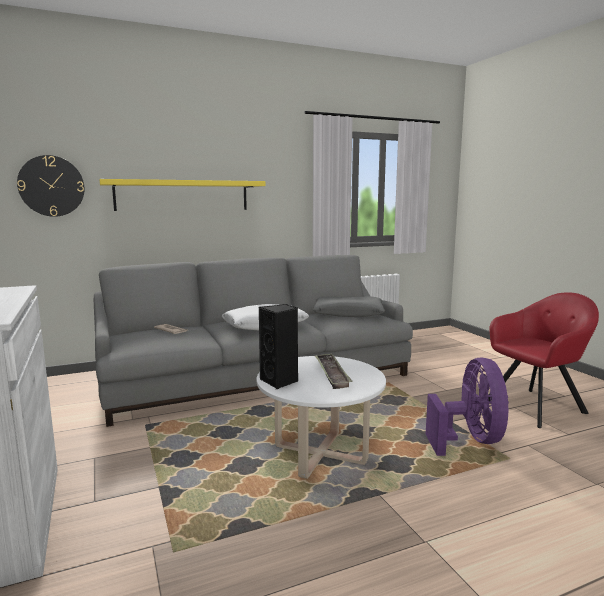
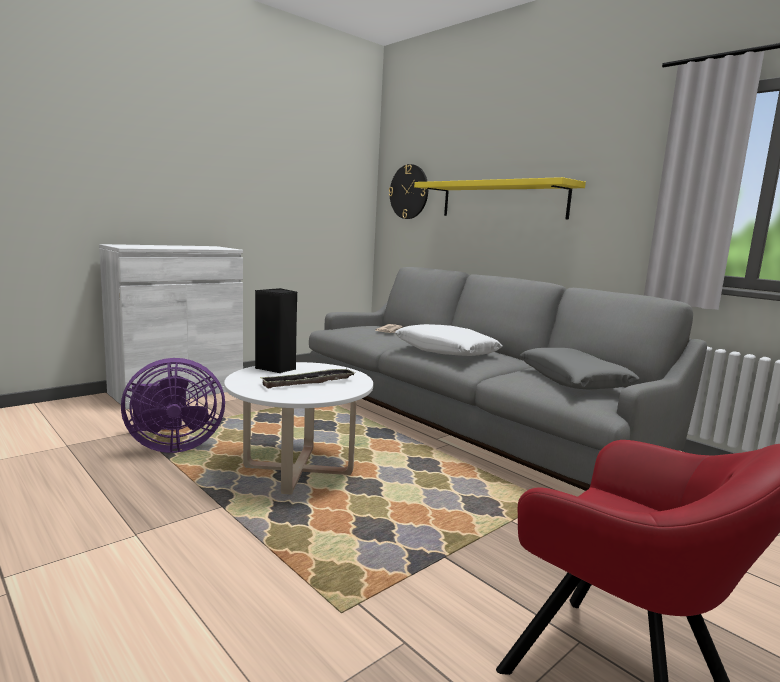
camera: 70 degrees right, 0 degrees up
(470, 440) = (387, 574): purple fan -> purple fan (172, 446)

